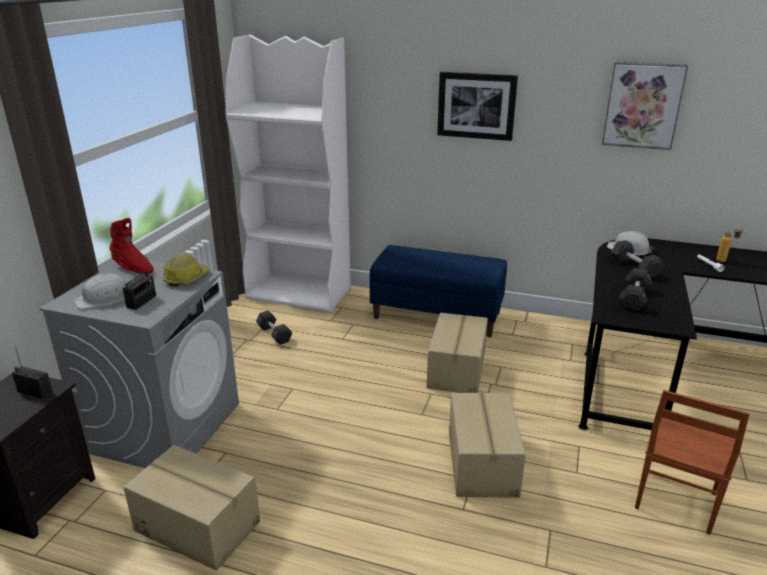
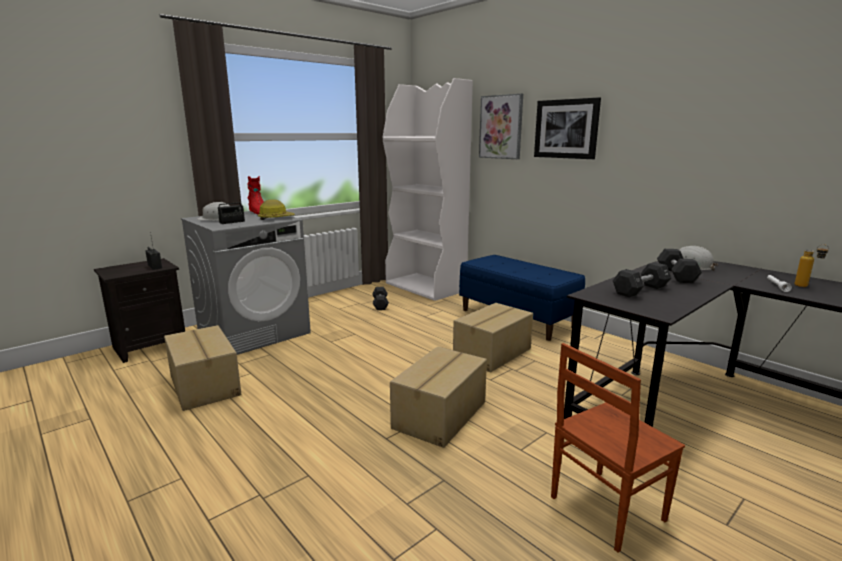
camera: 30 degrees right, 10 degrees down
(643, 105) = (721, 116): picture -> picture (501, 127)

